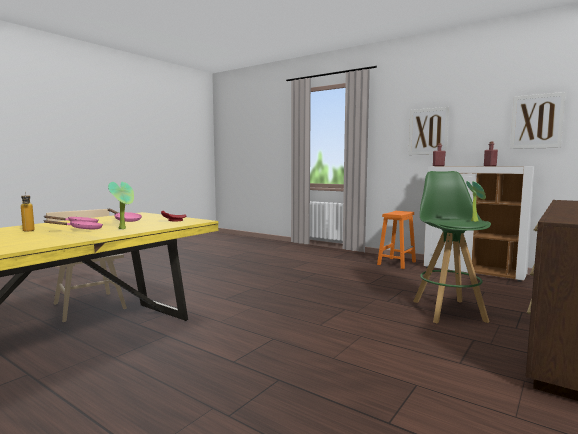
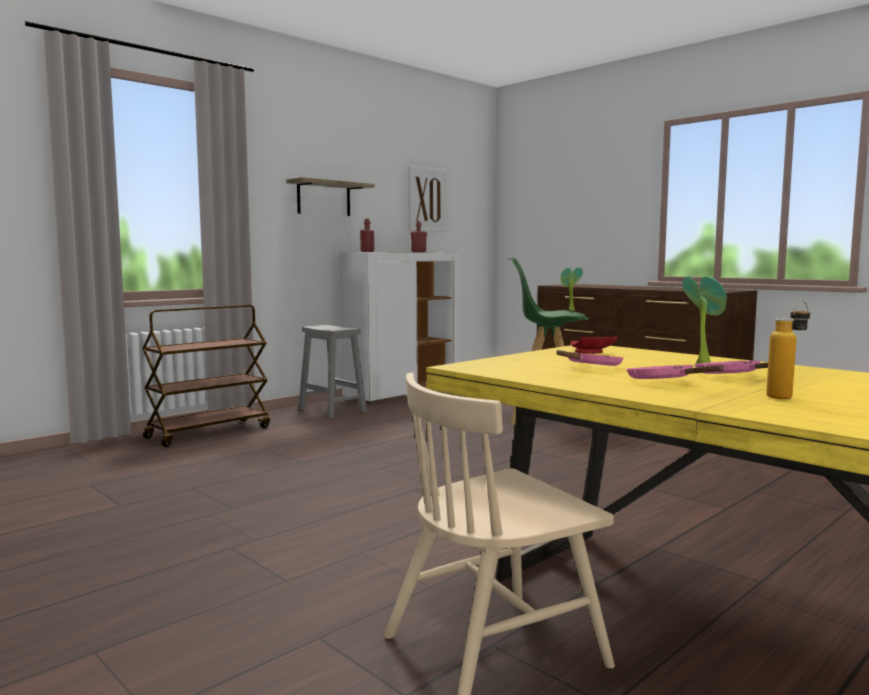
camera: 80 degrees left, 0 degrees up
(328, 252) = (209, 432): none -> brown cart
(396, 263) = (331, 410): orange stool -> grey stool
(428, 131) = (324, 198): picture -> shelf

